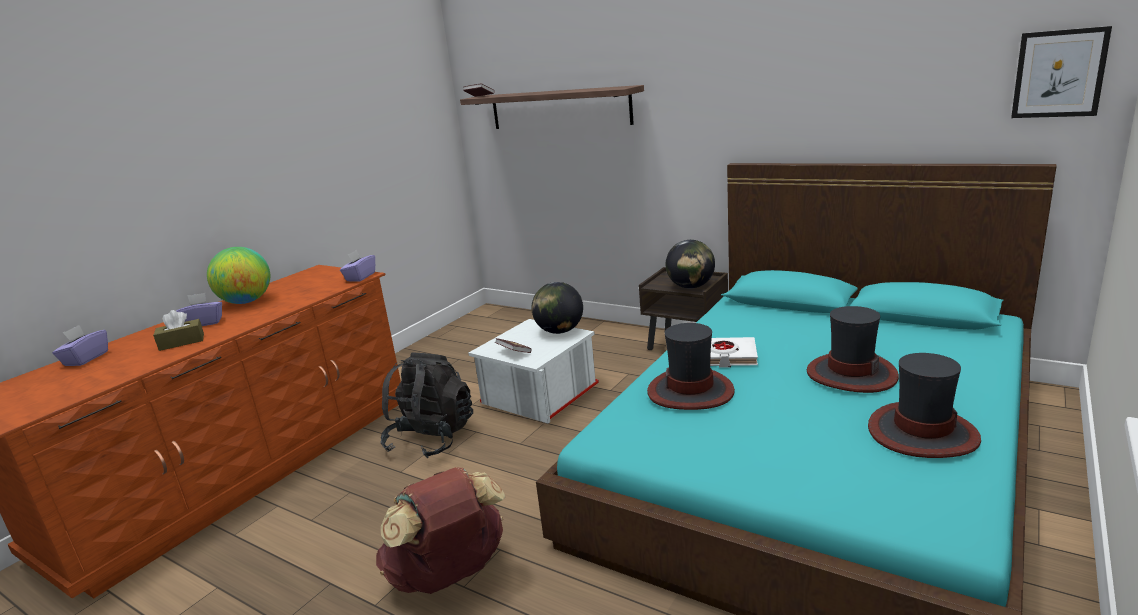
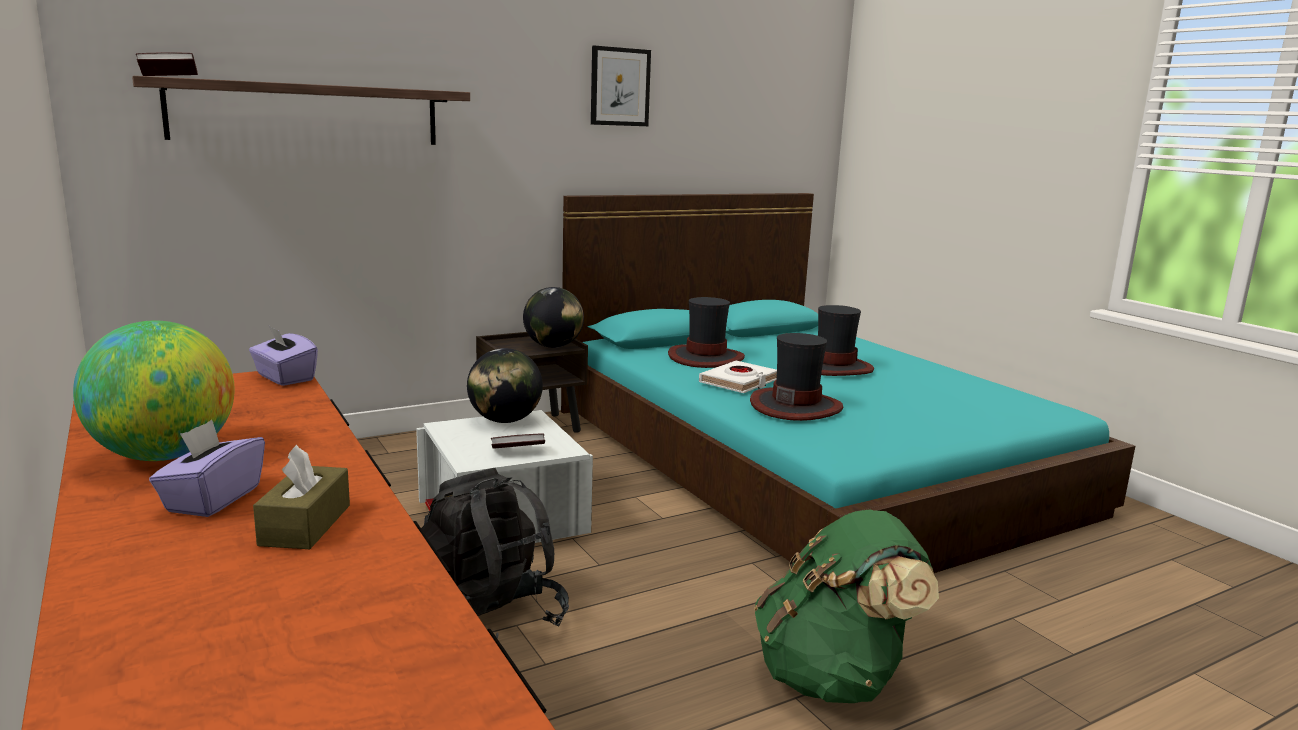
camera: 65 degrees left, 5 degrees down
(86, 359) = (136, 645): purple tissue box -> none
(449, 575) = (833, 678): brown backpack -> green backpack
(922, 433) = (942, 382): hat -> hat (705, 358)
(1059, 74) = (805, 122): picture -> picture (620, 87)

